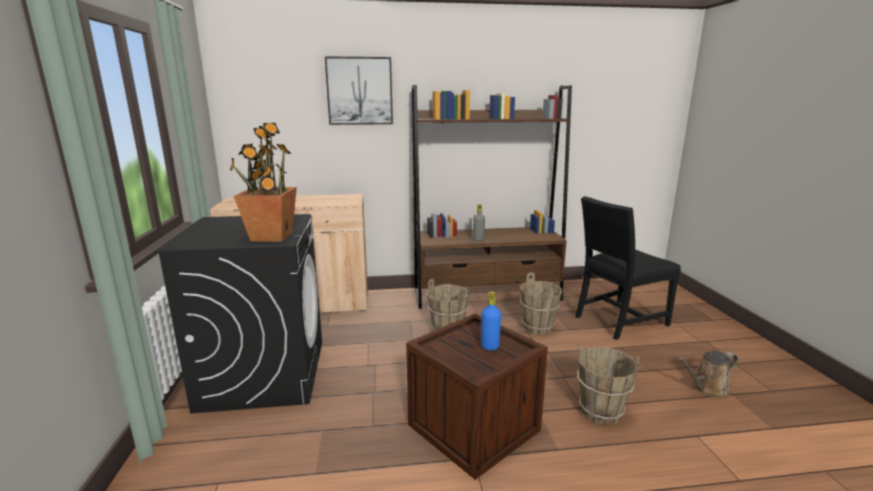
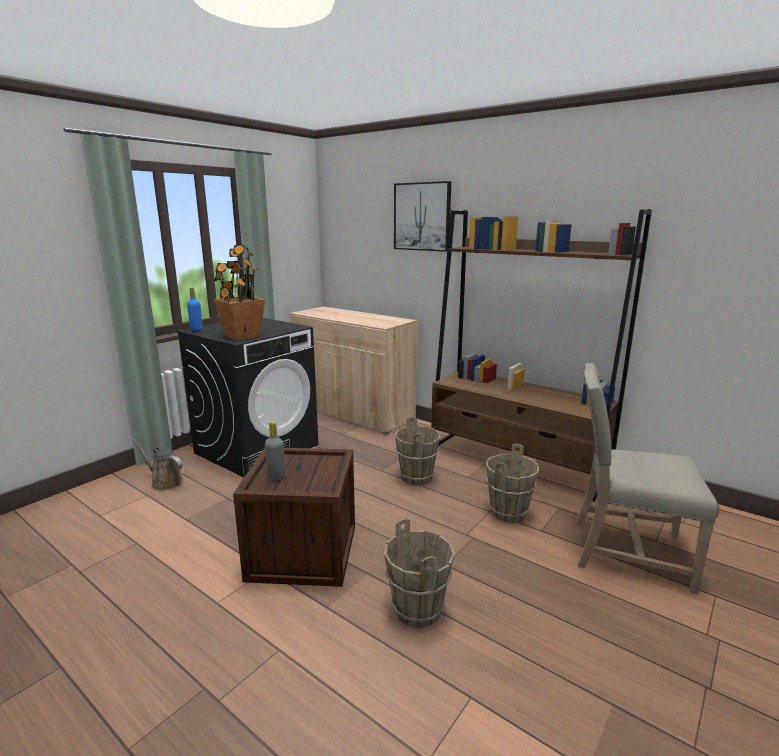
camera: 45 degrees right, 0 degrees up
(478, 240) = (497, 392): grey bottle -> grey bottle (276, 477)
(490, 347) = (308, 476): blue bottle -> blue bottle (196, 330)
(617, 320) = (625, 552): black chair -> beige chair
(707, 388) = (590, 677): brown watering can -> brown watering can (164, 482)

